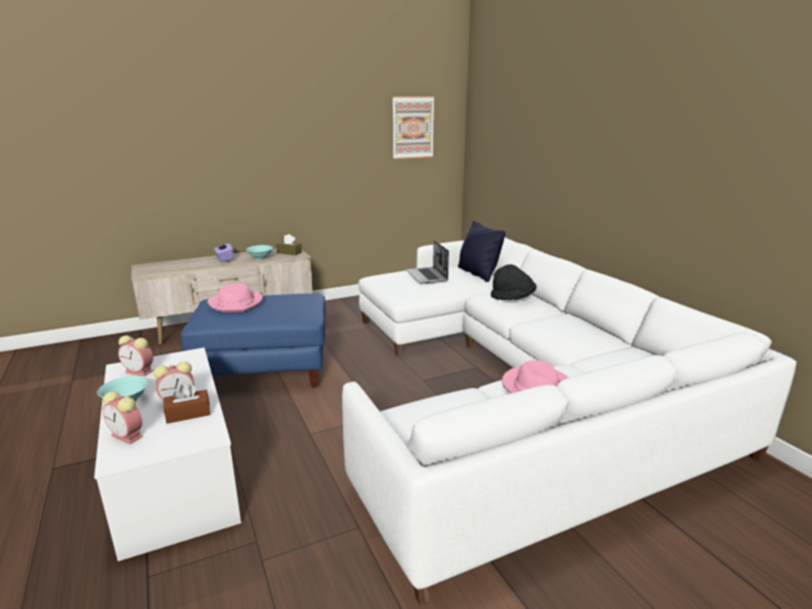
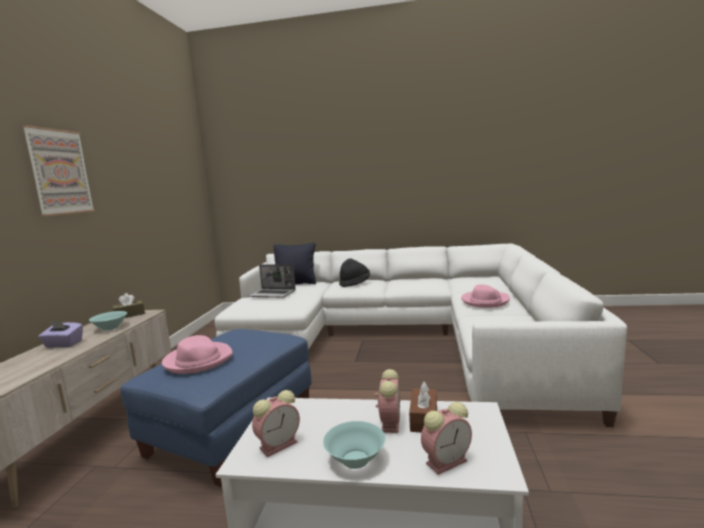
camera: 55 degrees left, 10 degrees down
(412, 127) = (178, 178): picture -> picture (59, 172)

